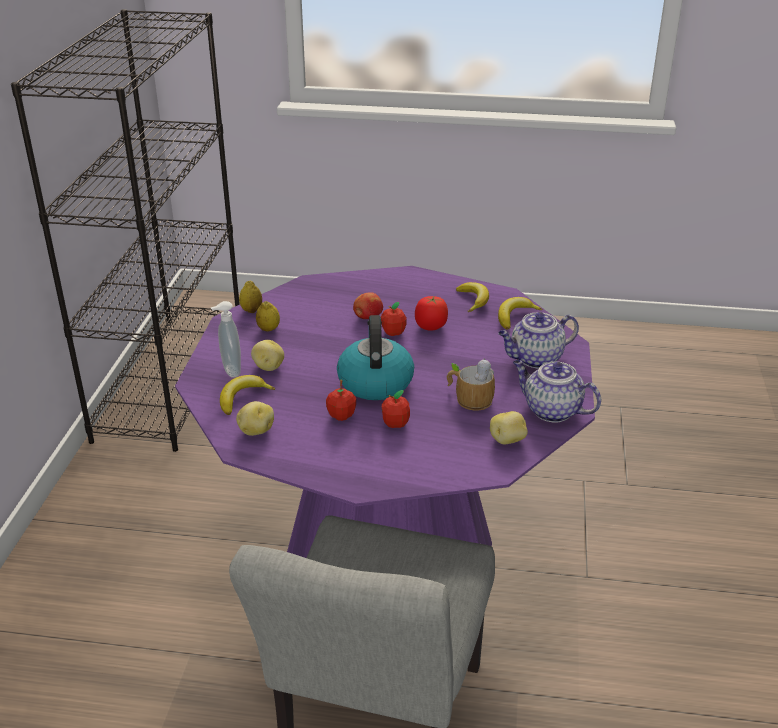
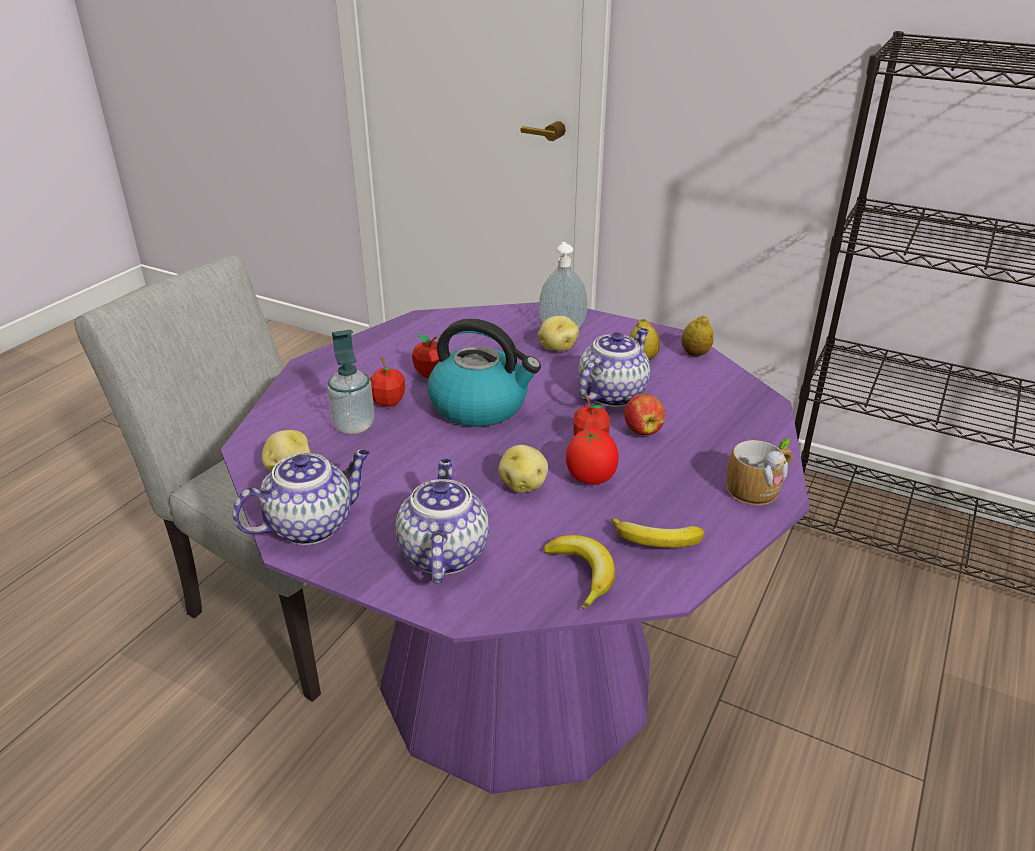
camera: 110 degrees right, 0 degrees up
(242, 398) = (505, 328): banana -> none
(256, 430) = (444, 328): potato -> potato (523, 485)
(327, 334) = (612, 393): none -> teapot
(436, 430) = (354, 425): none -> soap dispenser
(469, 397) = (396, 464): mug -> mug (760, 487)

